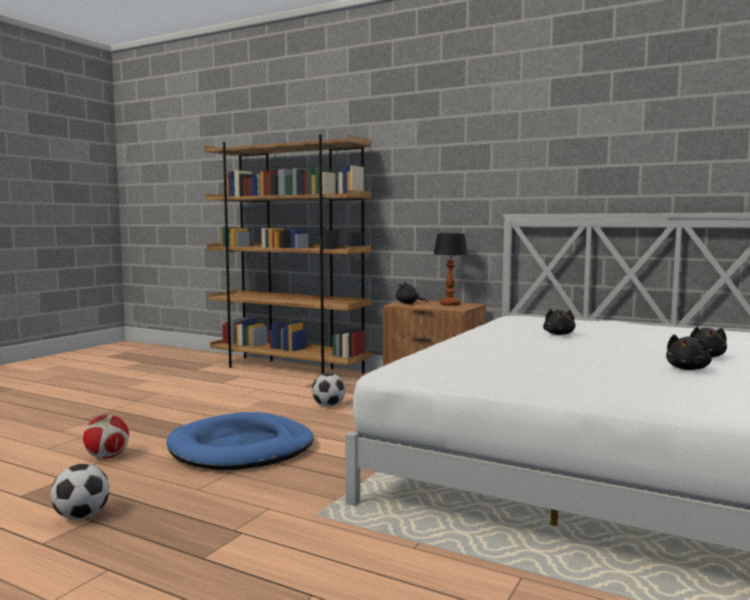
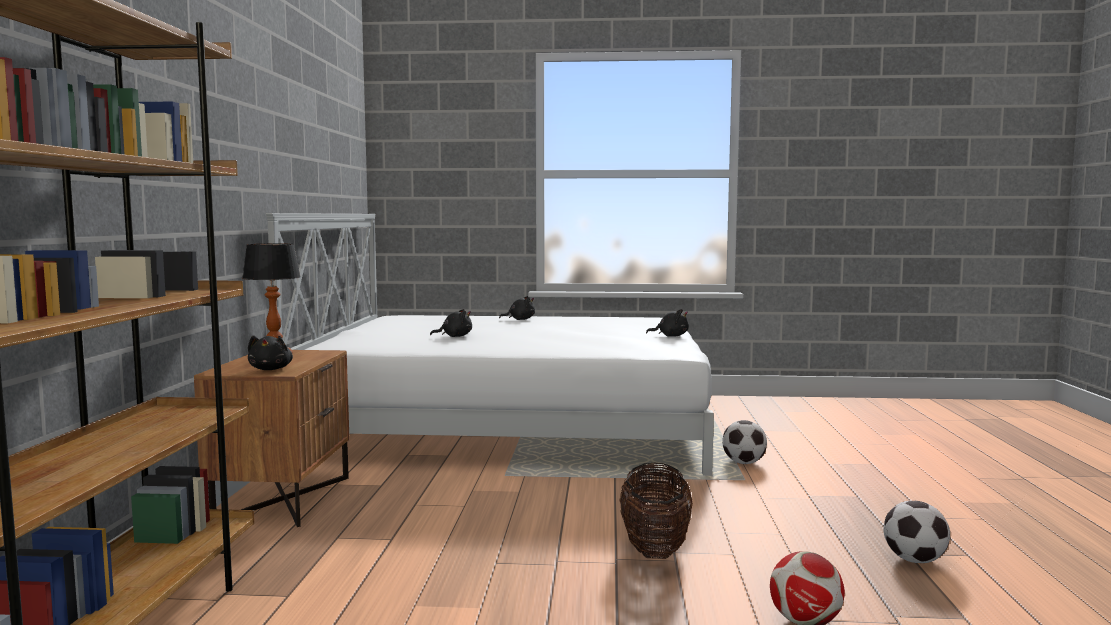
camera: 115 degrees left, 0 degrees up
(242, 448) = (655, 548): blue dog bed -> basket
(328, 406) = (421, 544): football -> football (743, 463)
(688, 369) = (571, 320): black plush toy -> black plush toy (670, 336)

